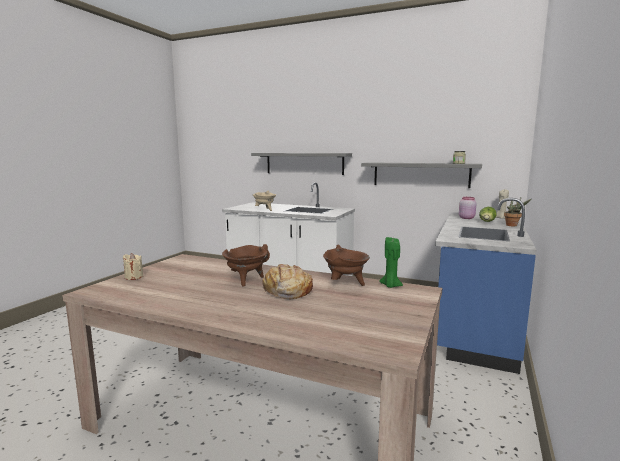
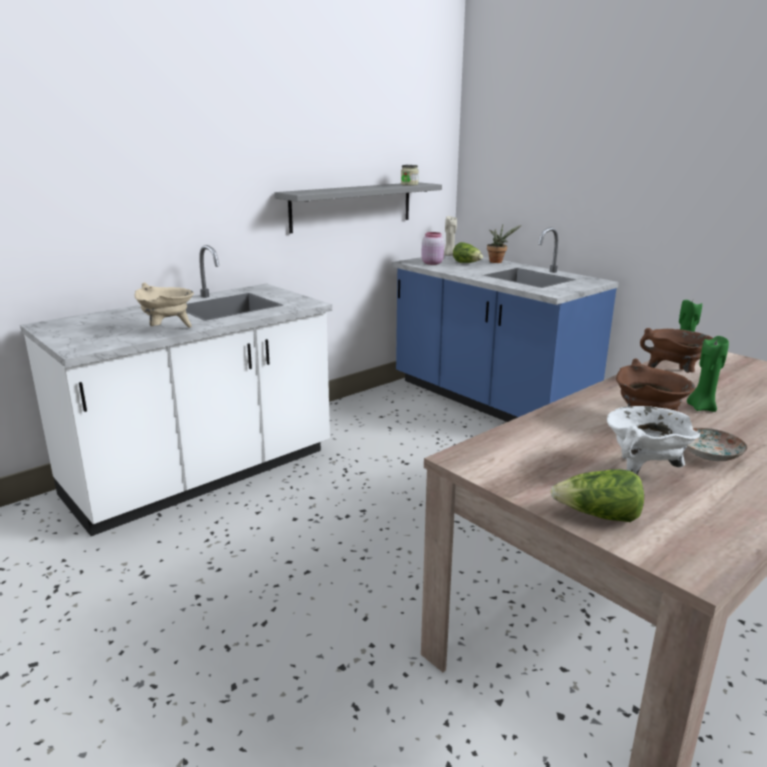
camera: 65 degrees left, 10 degrees up
(134, 277) = (598, 516): beige candle -> lettuce
(179, 282) = (642, 473): none -> white cooking pot
(210, 293) = (710, 455): none -> plate
(287, 291) = (701, 408): bread -> green candle
(304, 163) = (148, 205): grey shelf -> none

